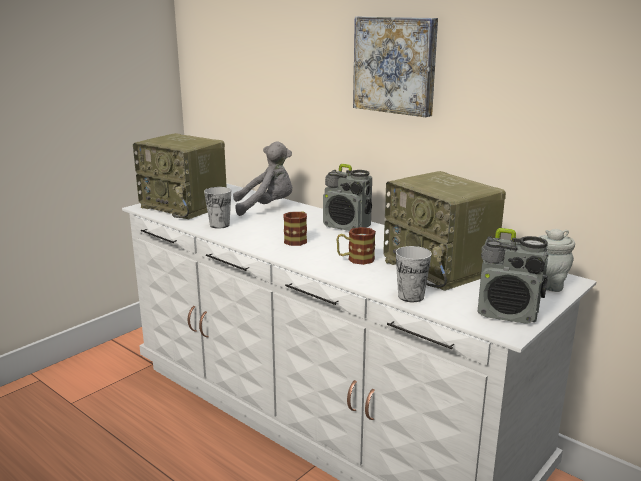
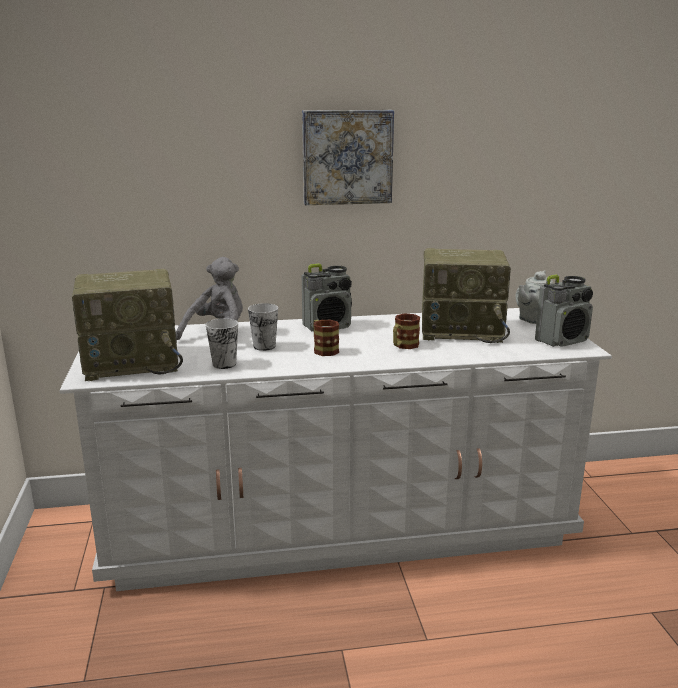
camera: 50 degrees left, 0 degrees up
(411, 296) = (499, 353): cup -> cup (264, 346)

